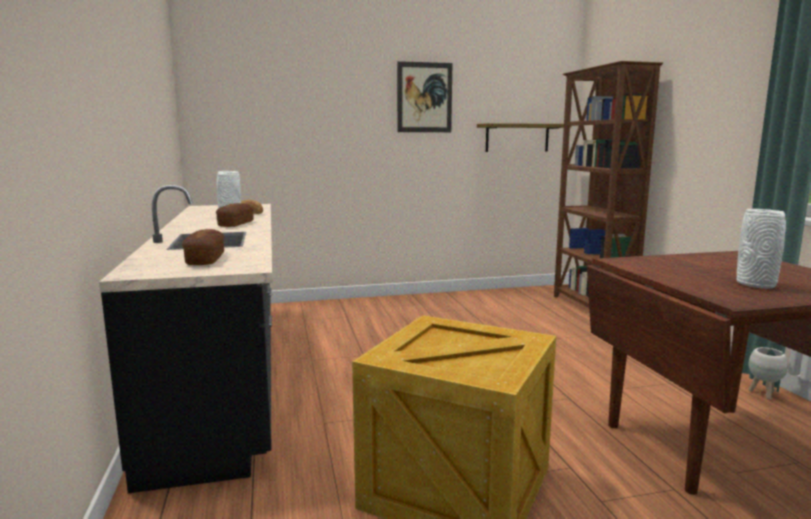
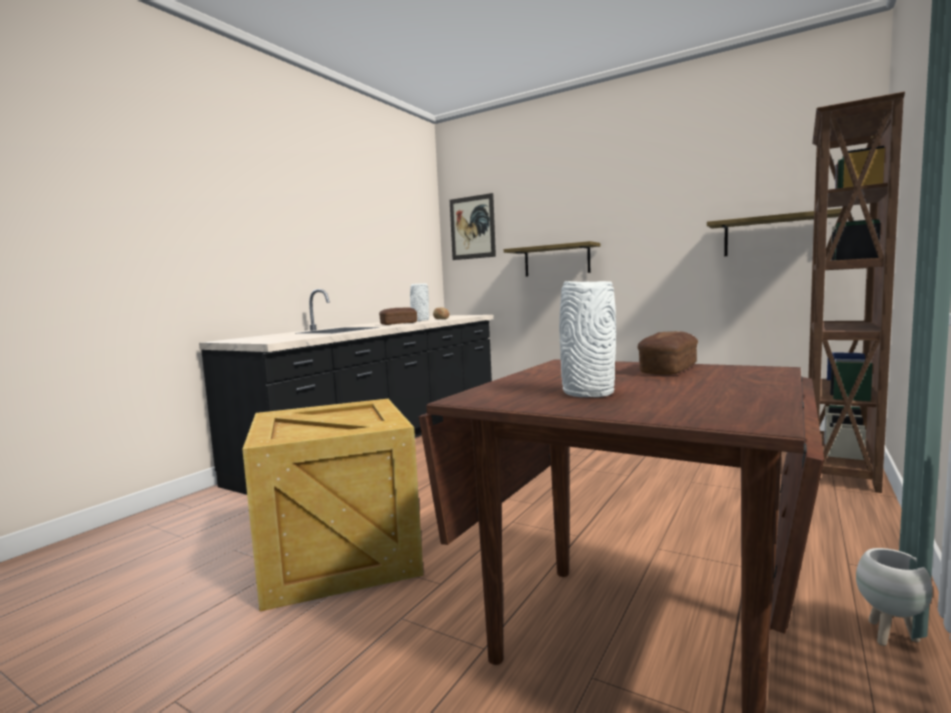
camera: 45 degrees right, 5 degrees down
(205, 259) = (279, 337): bread -> bread (668, 369)
(336, 145) = (556, 260): none -> shelf
(424, 97) = (646, 202): picture -> picture (472, 227)

